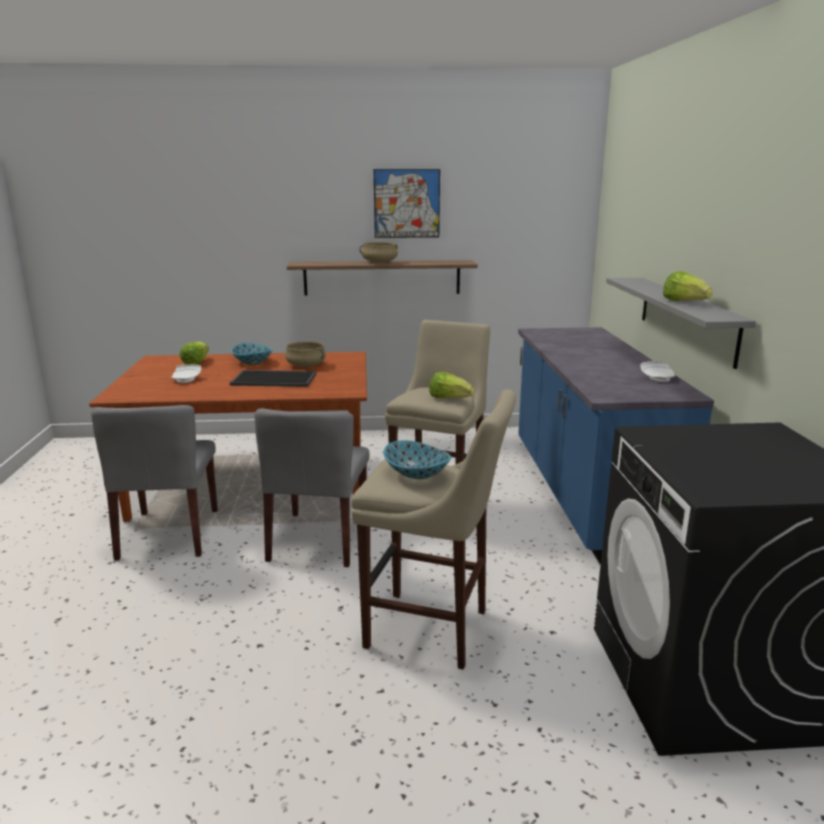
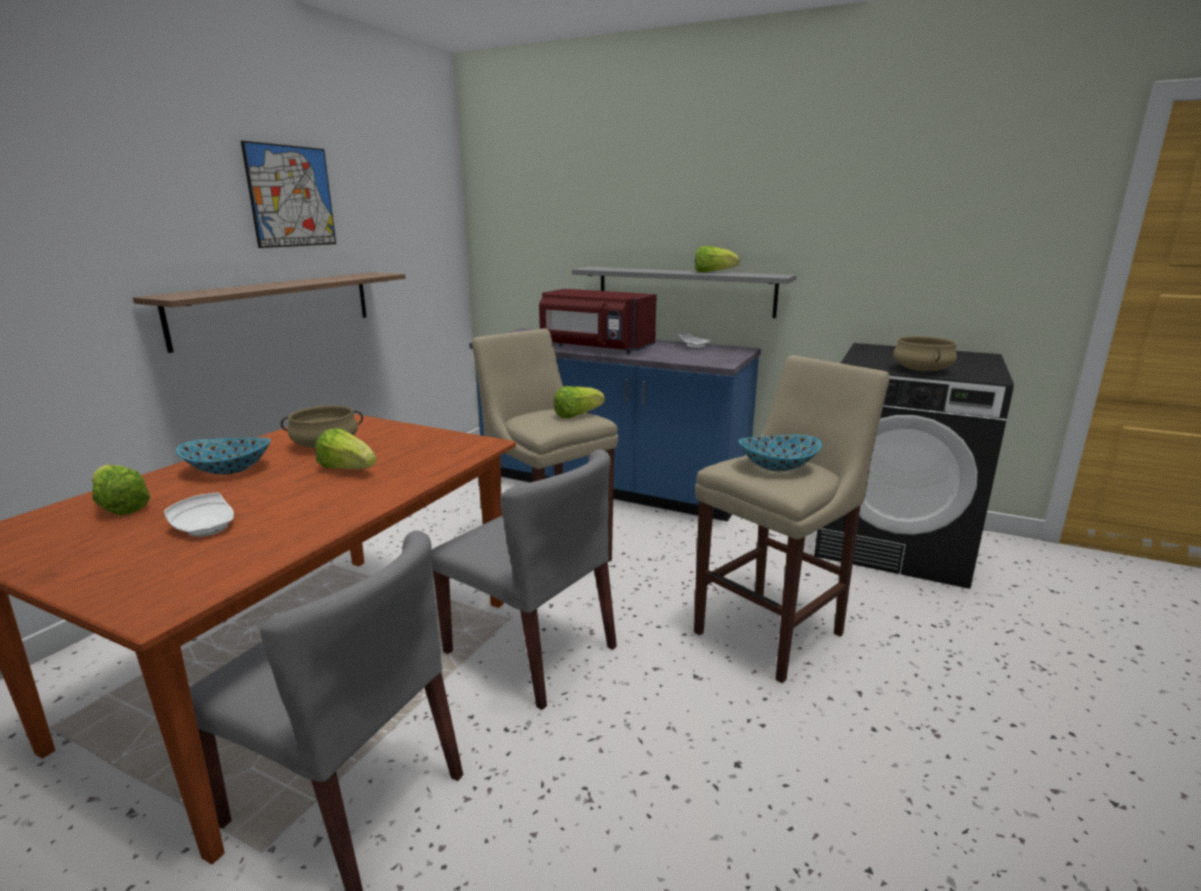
camera: 60 degrees left, 0 degrees up
(275, 379) = (347, 469): tray -> lettuce
(379, 262) = (286, 283): beige cooking pot -> beige cooking pot (921, 370)
(574, 355) = (594, 348): none -> red microwave

